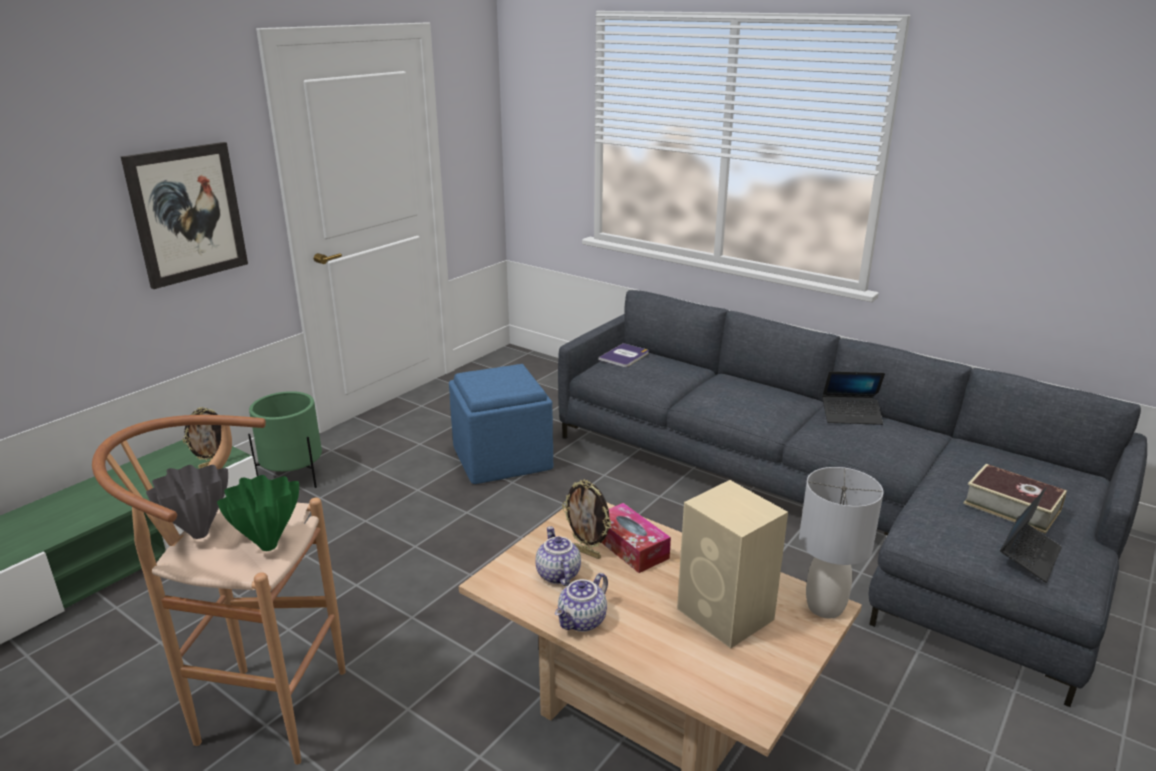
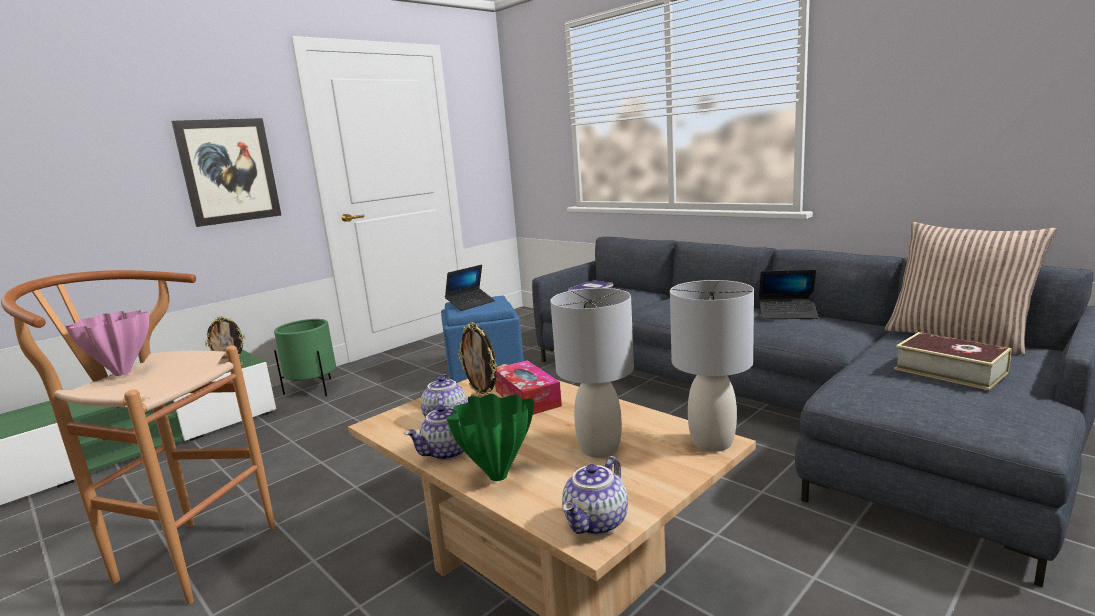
camera: 10 degrees right, 10 degrees down
(198, 534) = (121, 373): grey vase -> pink vase
(267, 546) = (168, 380): green vase -> green vase (496, 476)
(727, 615) = (600, 448): beige speaker -> grey table lamp
(754, 702) = (597, 523): none -> teapot
(1015, 455) = (958, 337): none -> pillow
(1029, 556) = (968, 408): laptop -> laptop (471, 304)

